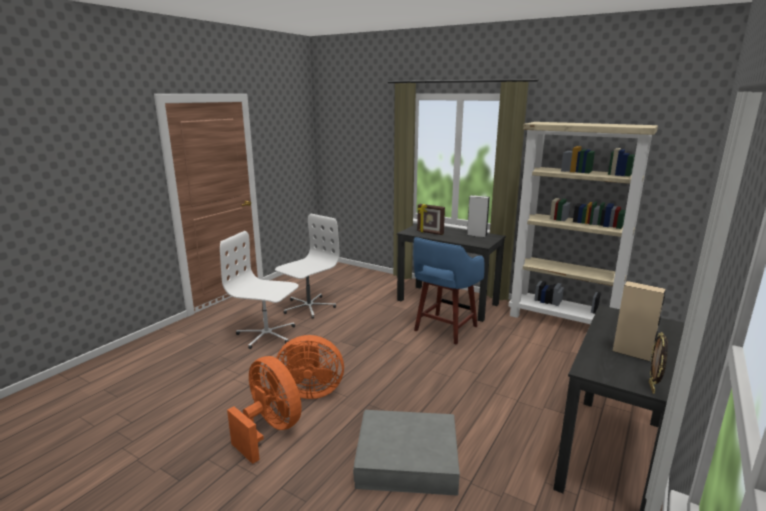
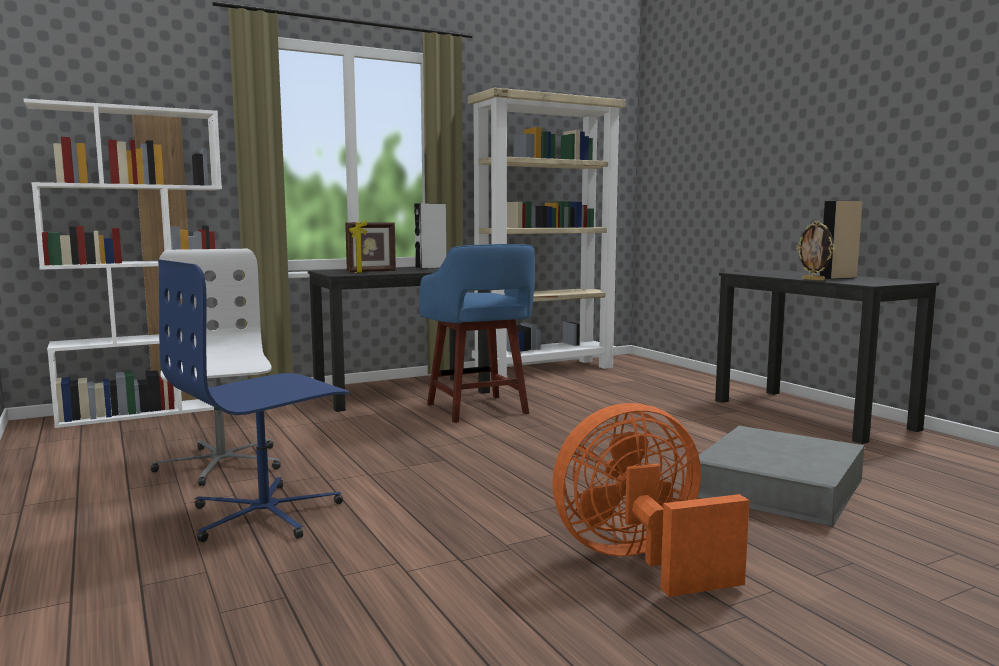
camera: 60 degrees left, 10 degrees down
(266, 335) = (266, 514): white office chair -> blue office chair
(310, 391) = (545, 512): orange fan -> none
(353, 270) = (148, 411): none -> white bookcase
(652, 388) = (908, 281): picture frame -> picture frame (813, 279)

